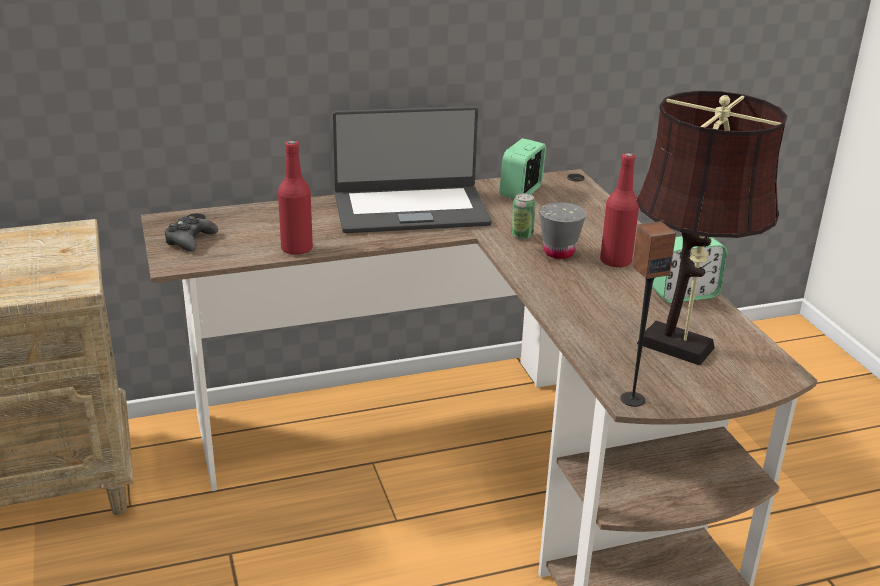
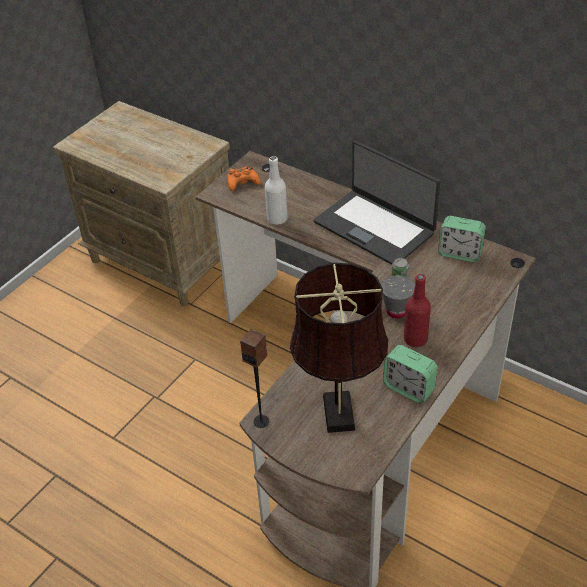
camera: 55 degrees right, 15 degrees up
(190, 241) = (242, 182): black game controller -> orange game controller
(297, 249) = (277, 219): red bottle -> white bottle
(521, 192) = (460, 253): alarm clock -> alarm clock turned 150 degrees counterclockwise

